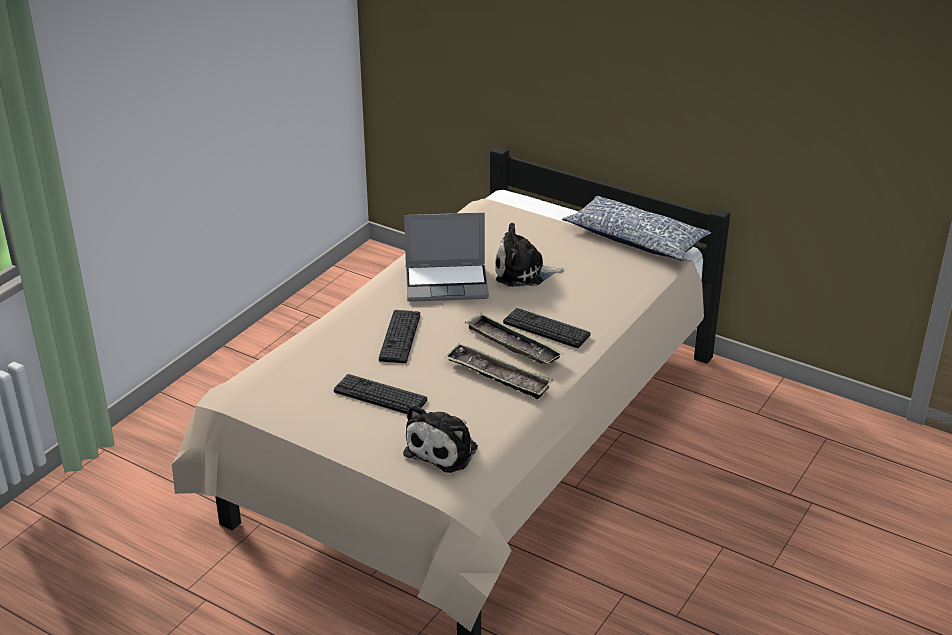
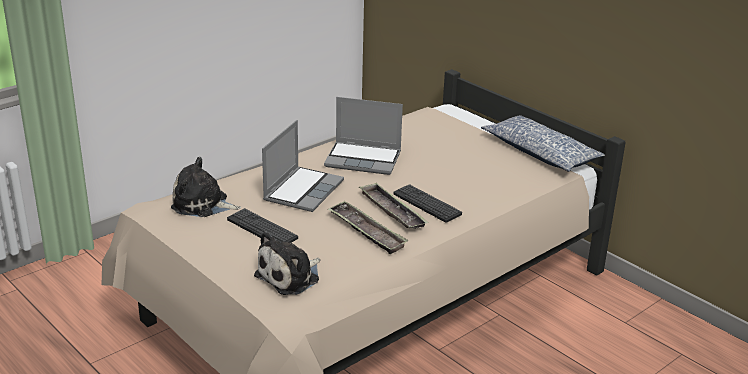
camera: 15 degrees right, 5 degrees down
(400, 337) = (303, 190): keyboard -> laptop
(523, 273) = (430, 161): plush toy -> plush toy (202, 204)

